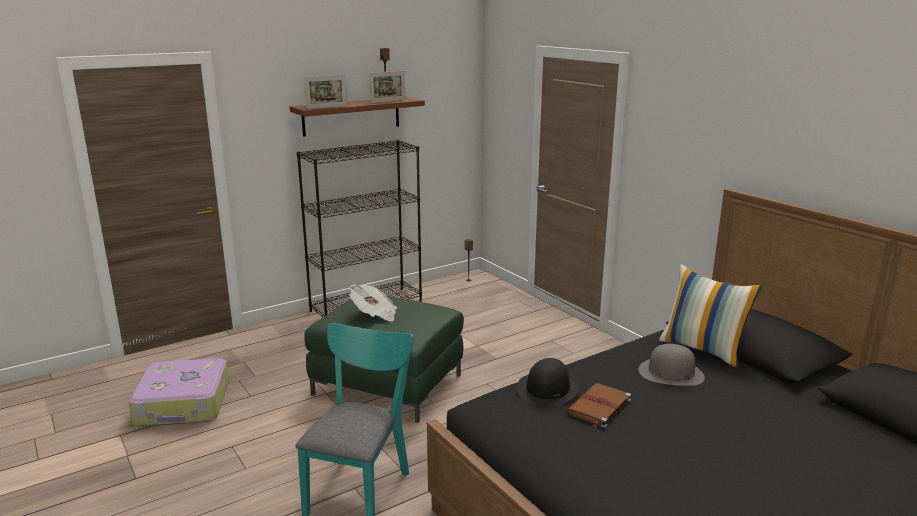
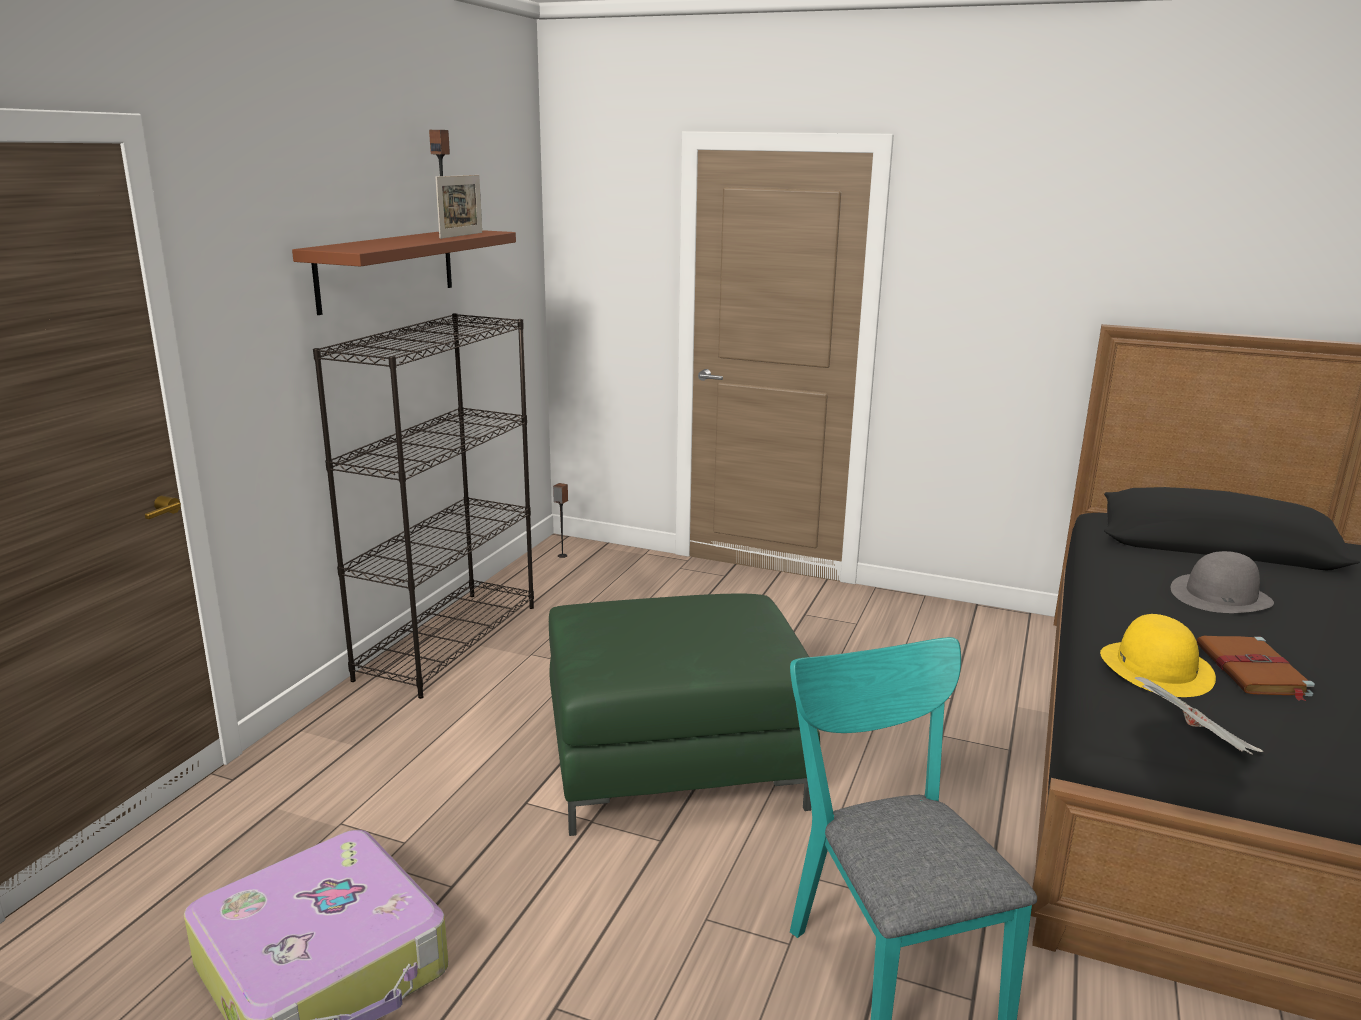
camera: 35 degrees left, 0 degrees up
(327, 107) = (385, 247): picture frame -> none
(374, 314) = (666, 637): newspaper -> newspaper (1193, 746)
(547, 390) = (1156, 668): black hat -> yellow hat
(703, 349) = (1186, 555): pillow -> none

